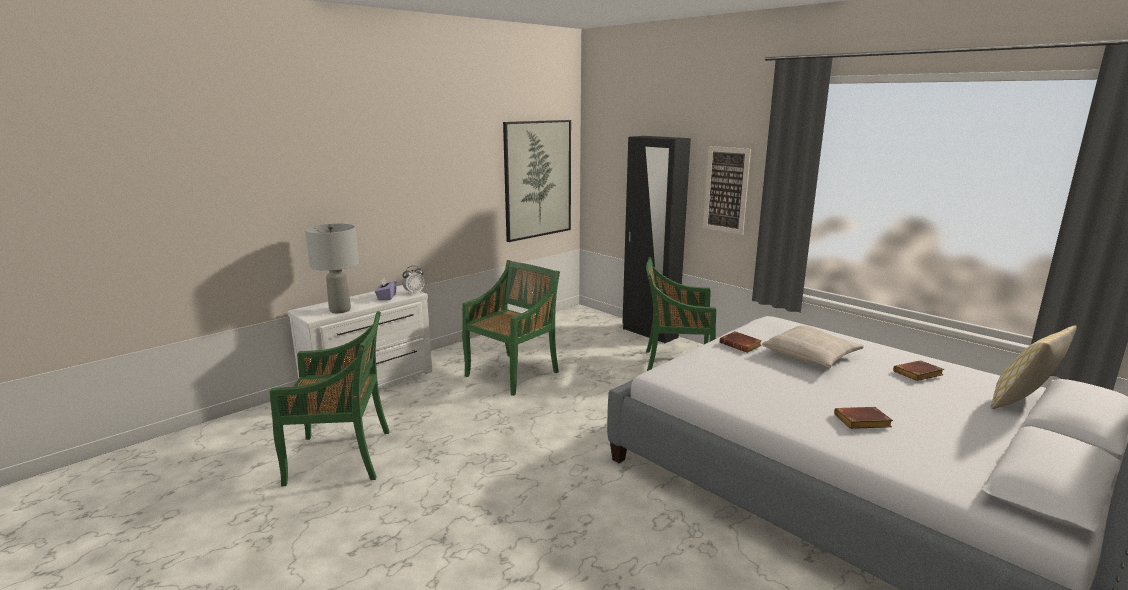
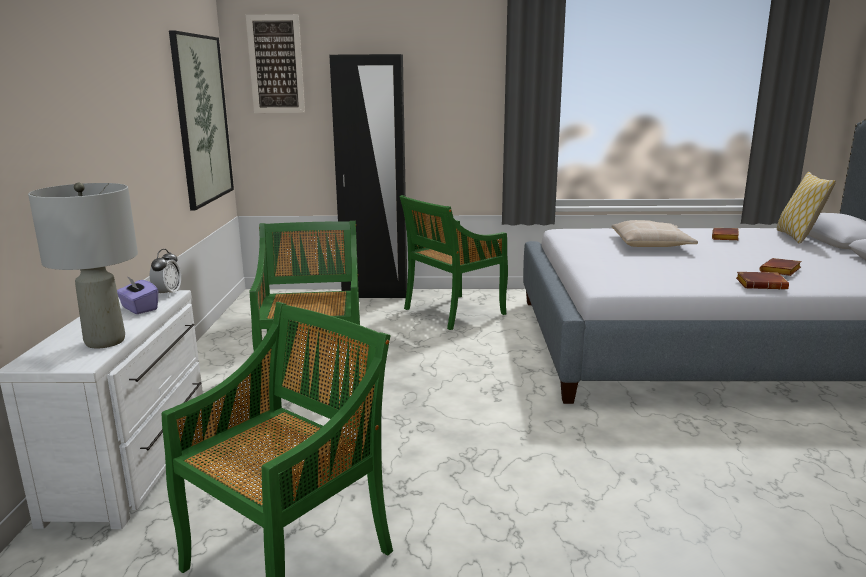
camera: 45 degrees left, 0 degrees up
(726, 190) = (452, 111): picture -> picture (276, 64)
(741, 345) = (596, 251): brown book -> brown book (762, 285)

